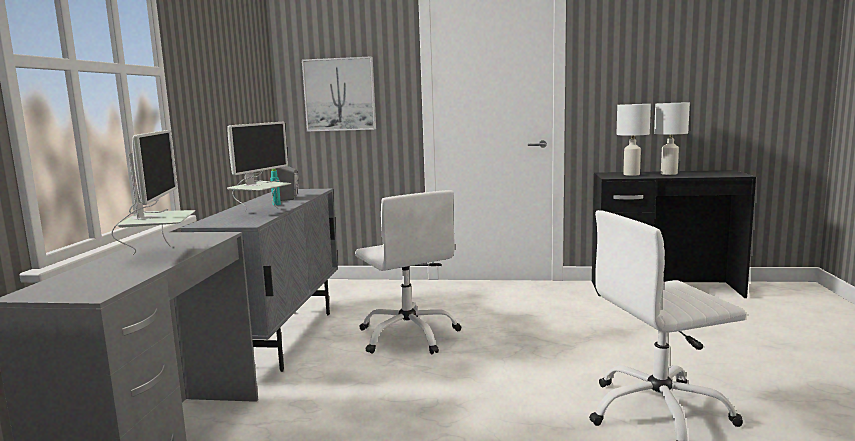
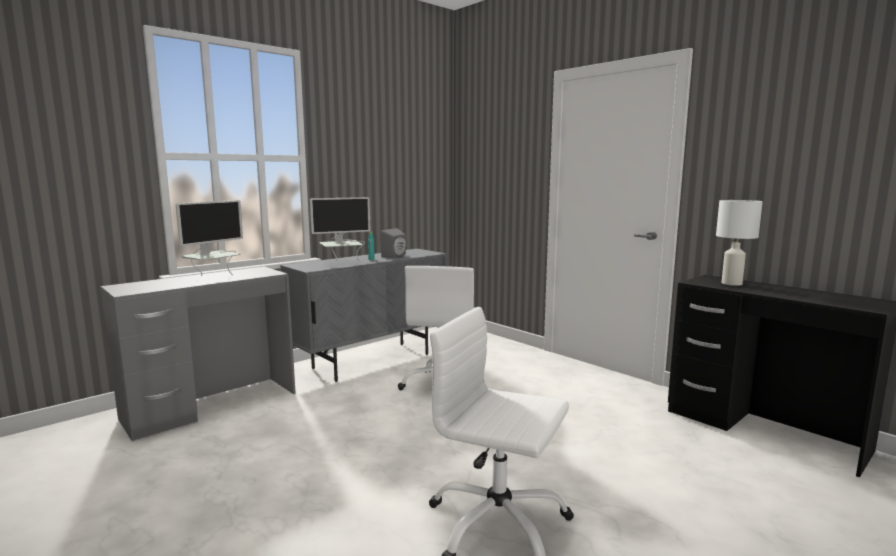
camera: 40 degrees right, 0 degrees up
(339, 94) = (492, 174): picture -> none
(669, 174) = (780, 290): white table lamp -> none

